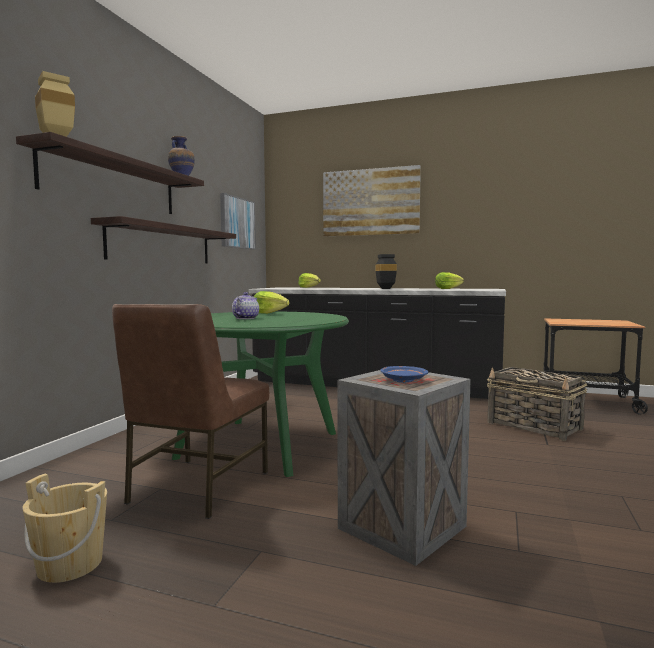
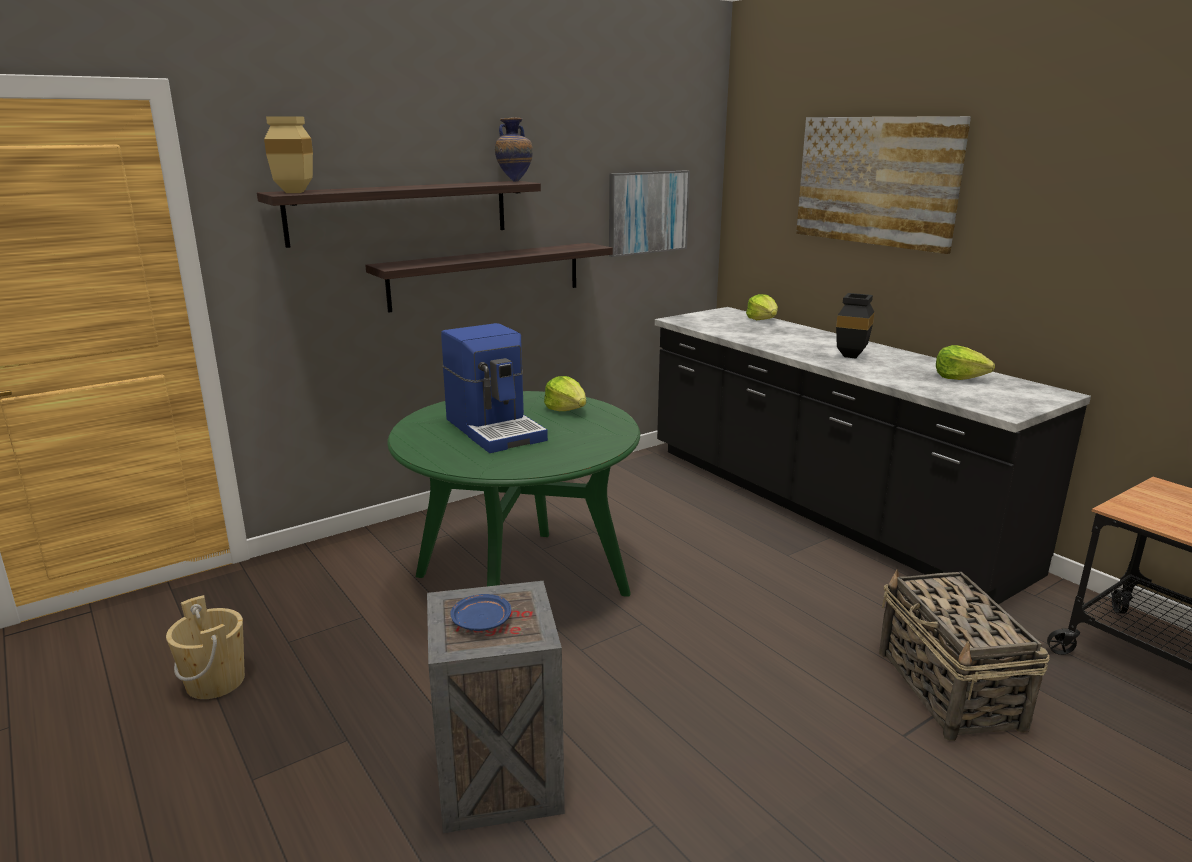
camera: 35 degrees right, 15 degrees up
(197, 487) = (391, 628): brown chair -> none
(245, 318) = (496, 429): teapot -> coffee machine

